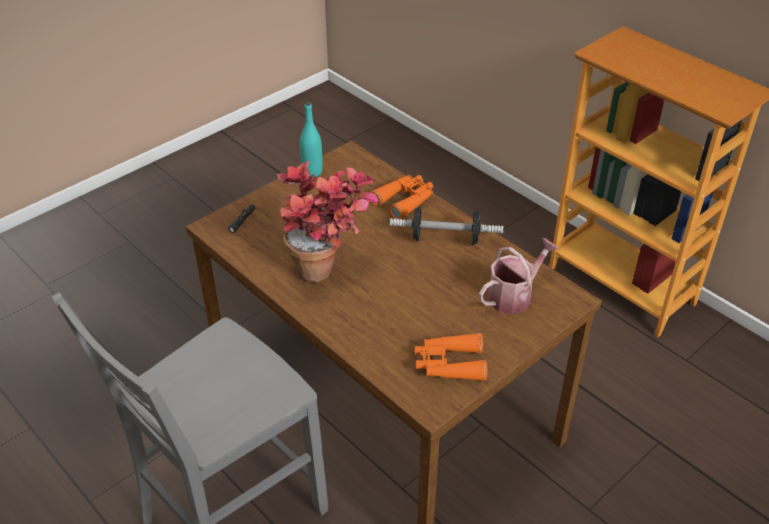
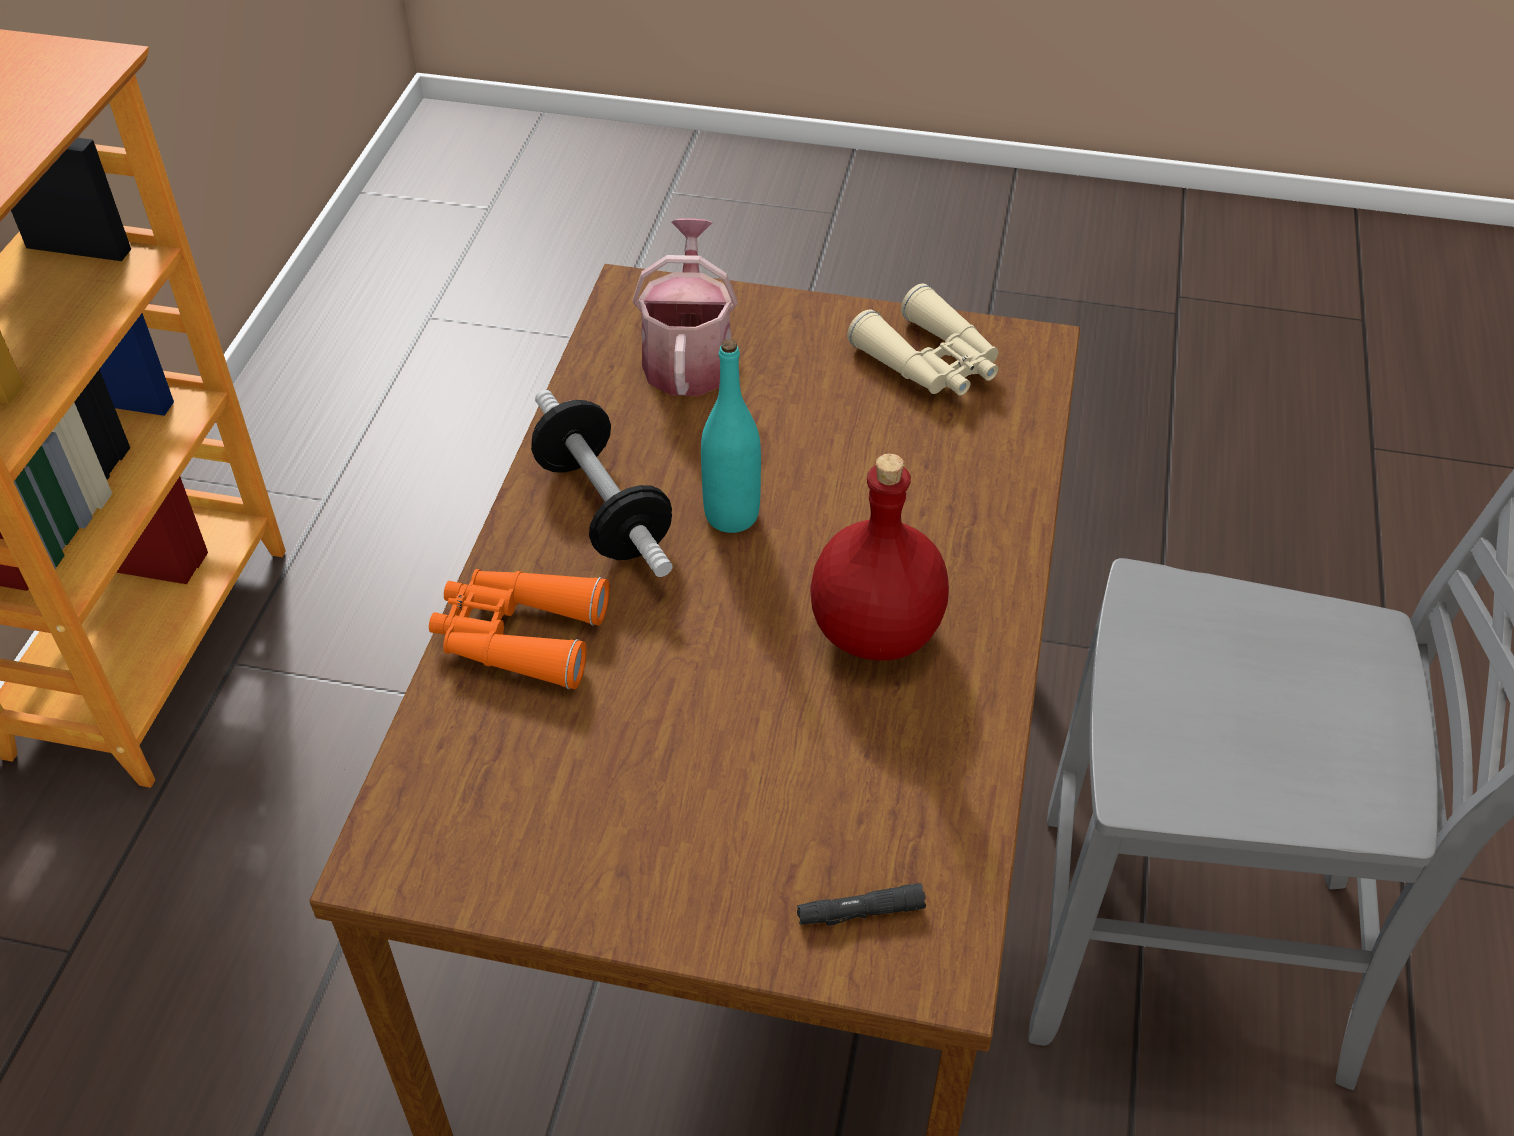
camera: 125 degrees left, 5 degrees up
(312, 172) = (533, 894): turquoise bottle -> turquoise bottle (731, 515)
(328, 272) = (874, 633): potted plant -> red bottle
(449, 364) = (930, 363): orange binoculars -> beige binoculars
(514, 295) = (688, 356): watering can -> watering can turned 75 degrees clockwise

